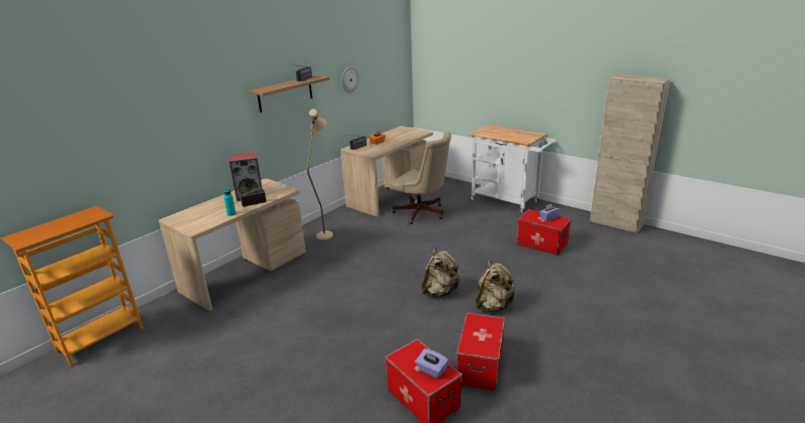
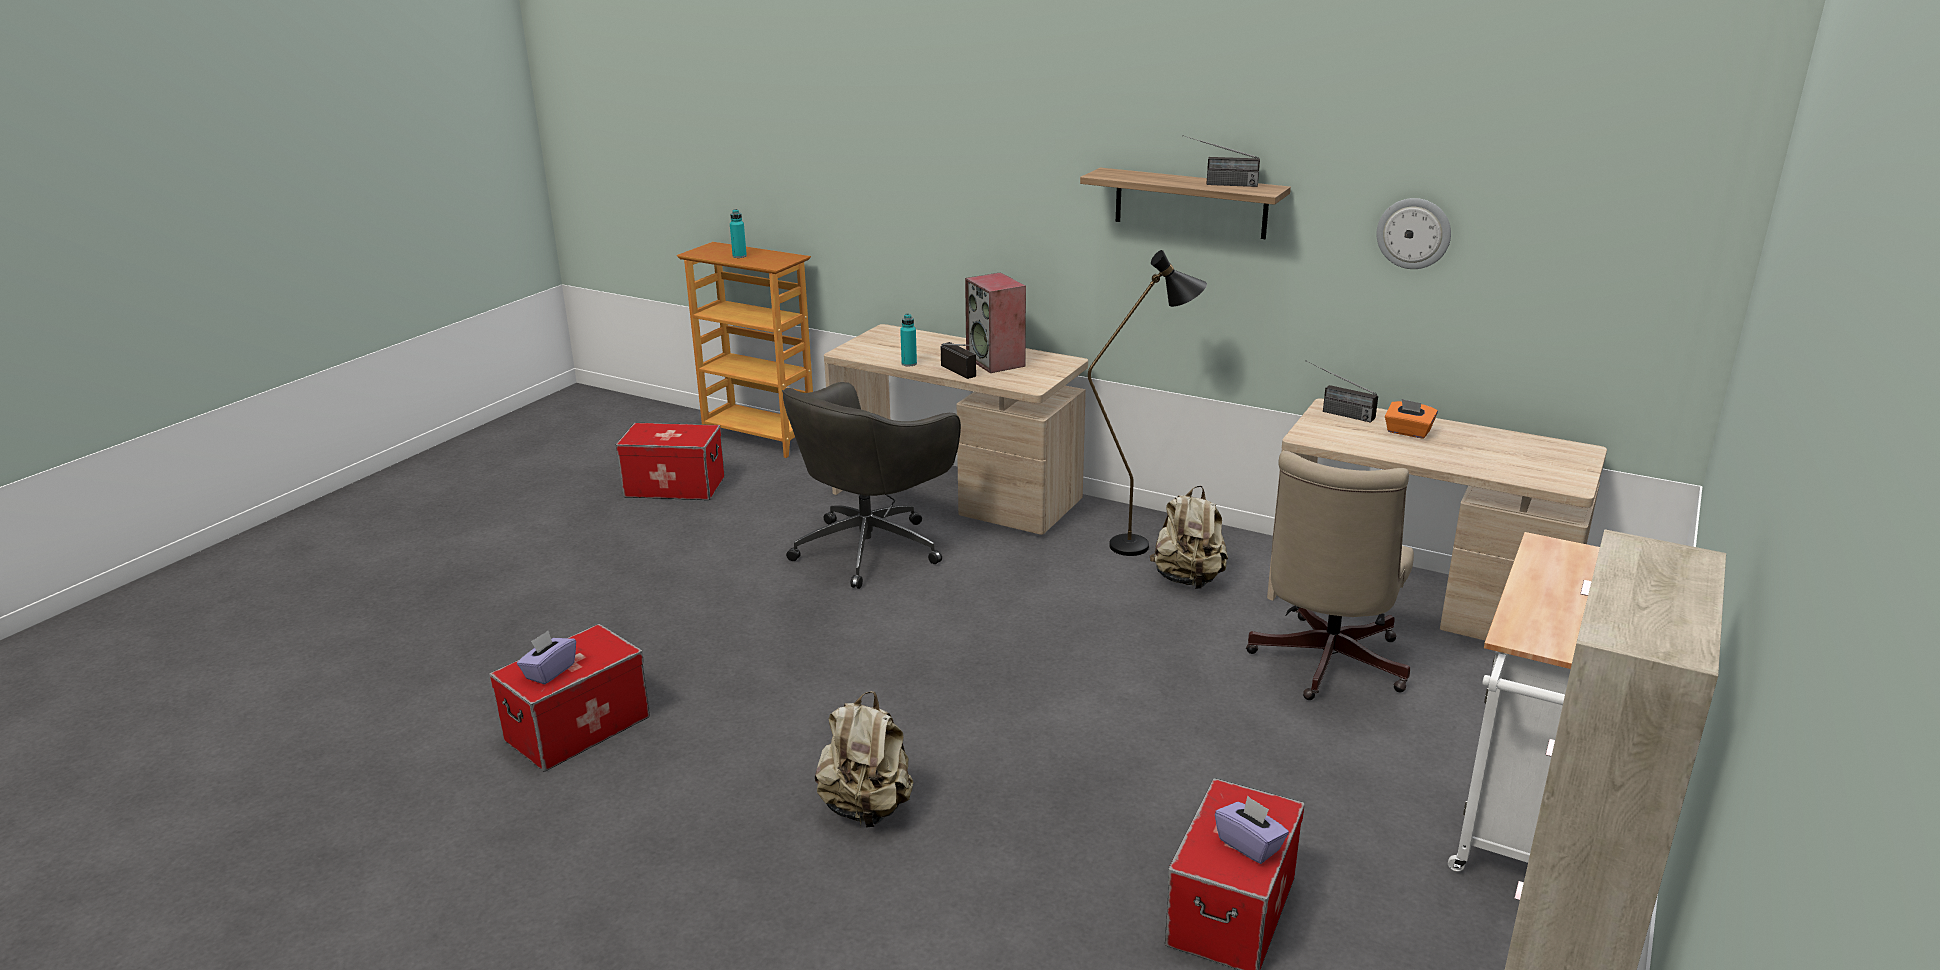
camera: 80 degrees right, 0 degrees up
(60, 227) = (739, 256): none -> turquoise bottle
(283, 299) = (871, 548): none -> grey office chair
(326, 233) = (1144, 546): beige floor lamp -> black floor lamp
(440, 292) = (918, 724): beige backpack -> beige backpack (1188, 579)
(480, 366) = (652, 792): storage box -> storage box (675, 486)

